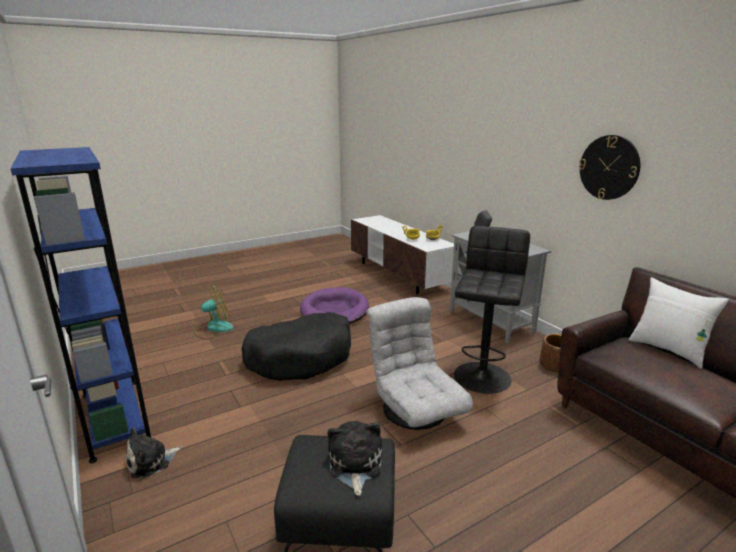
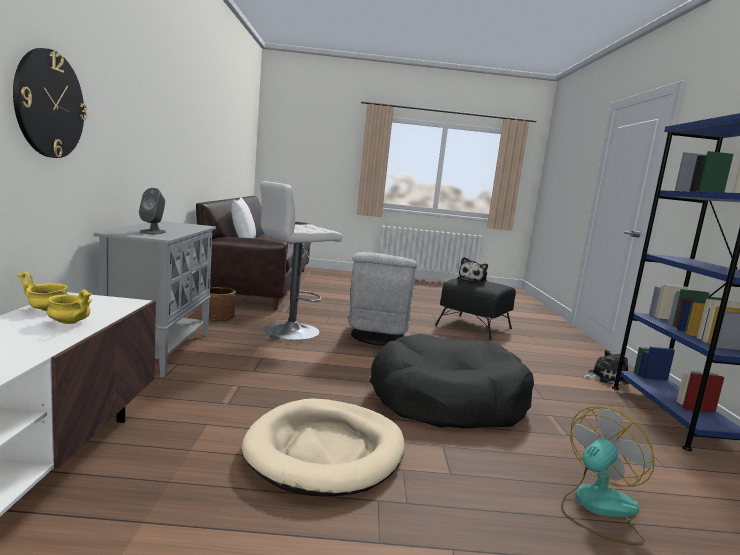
camera: 150 degrees left, 10 degrees down
(213, 328) = (598, 508): fan -> fan turned 135 degrees clockwise
(334, 310) = (326, 451): purple dog bed -> beige dog bed
(482, 377) = (290, 331): black stool -> white stool
(609, 167) = (178, 116): wall clock -> wall clock (49, 104)

